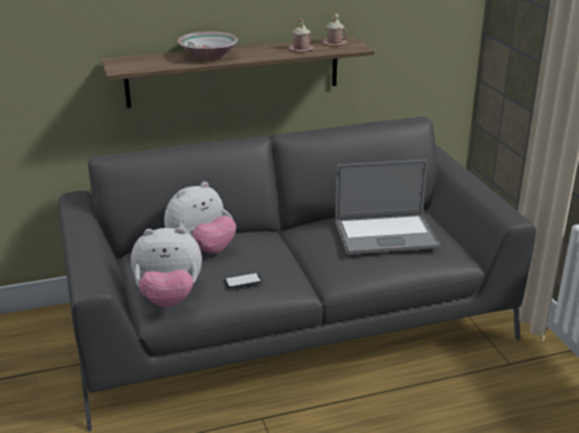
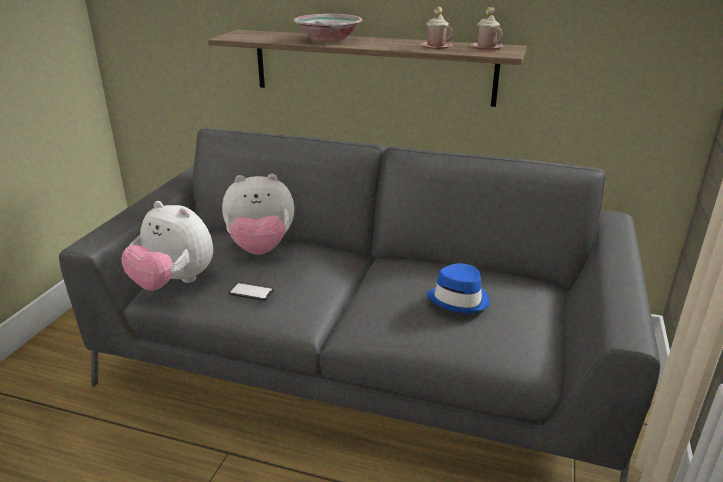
camera: 35 degrees right, 0 degrees up
(385, 235) = (459, 299): laptop -> blue hat

